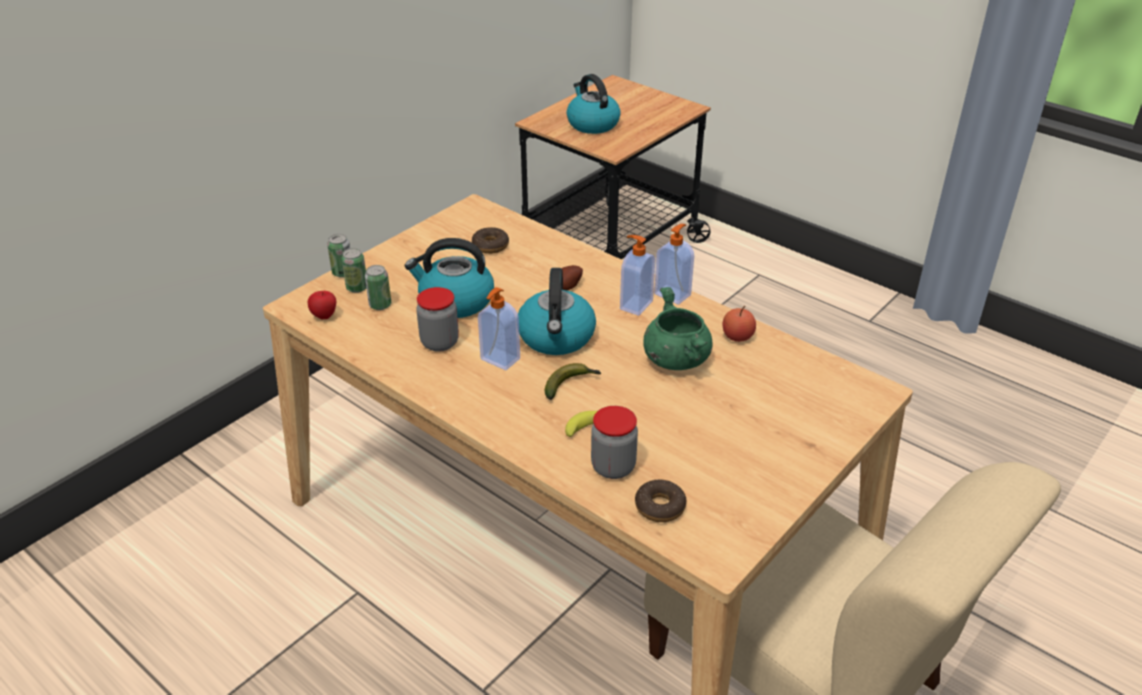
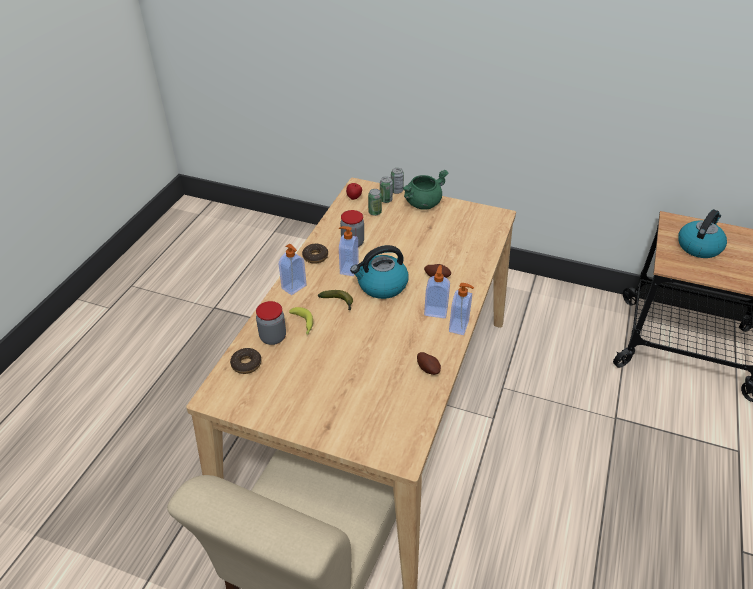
camera: 70 degrees right, 5 degrees up
(455, 301) = (394, 237): kettle -> none
(490, 245) = (461, 234): donut -> donut (315, 256)
(508, 423) = (294, 287): none -> soap dispenser
(675, 359) = (387, 343): green cooking pot -> green cooking pot (423, 203)
(737, 337) = (428, 369): apple -> potato

